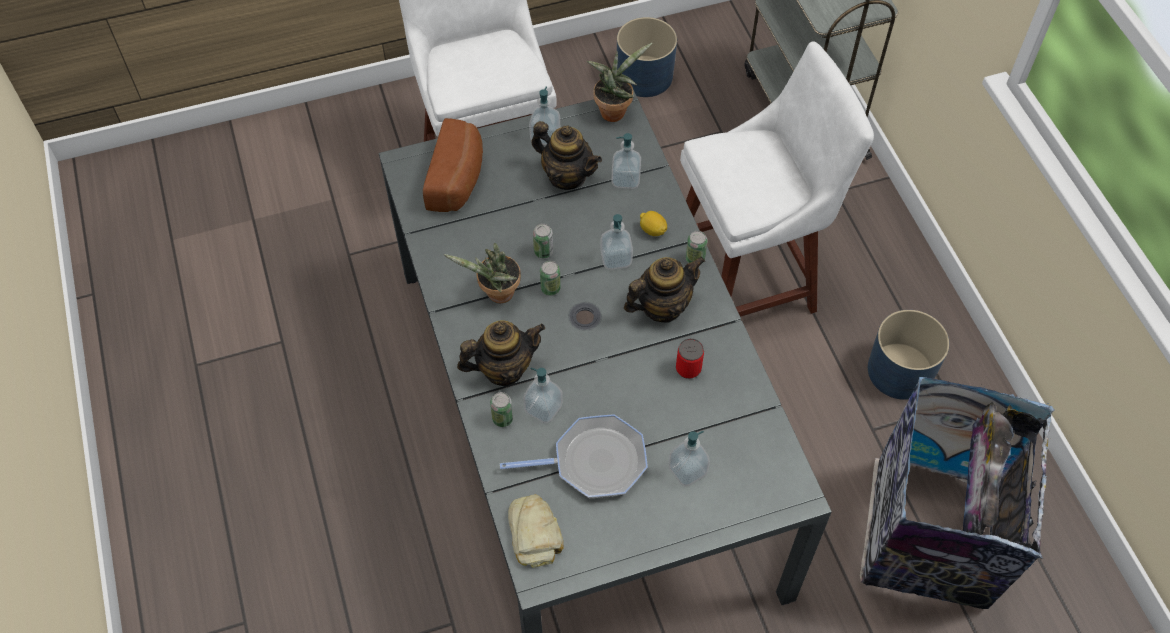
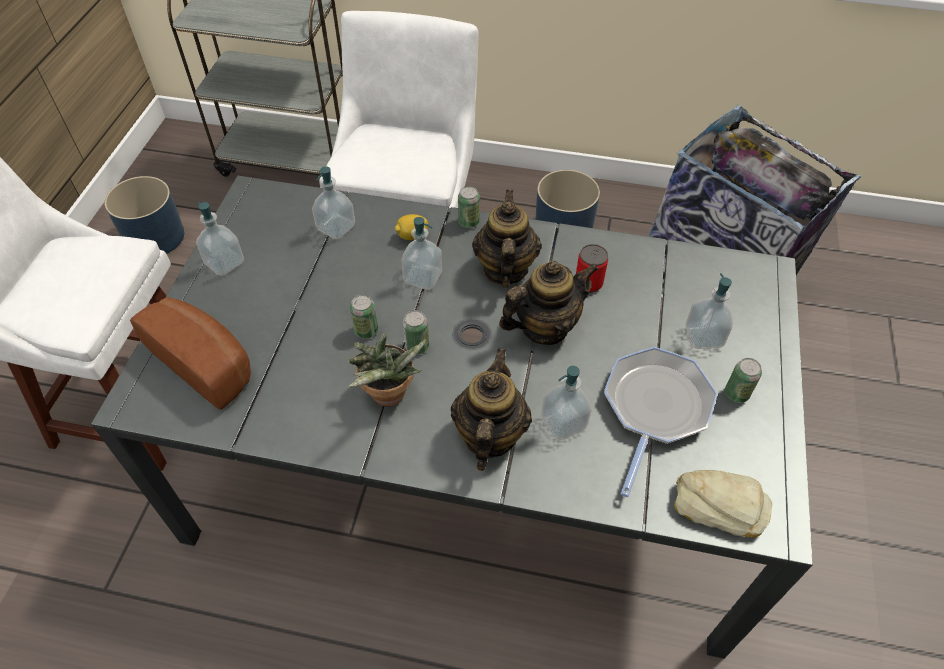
camera: 60 degrees left, 5 degrees down
(502, 419) = (554, 467): can -> can (736, 394)
(567, 176) = (290, 269): teapot -> teapot (544, 327)
(614, 110) = (247, 198): potted plant -> none

